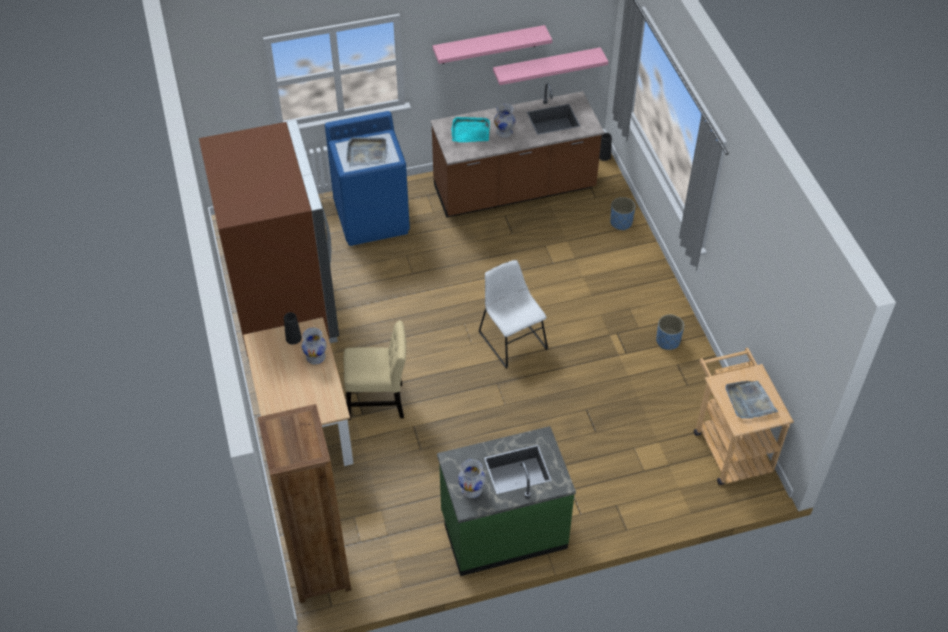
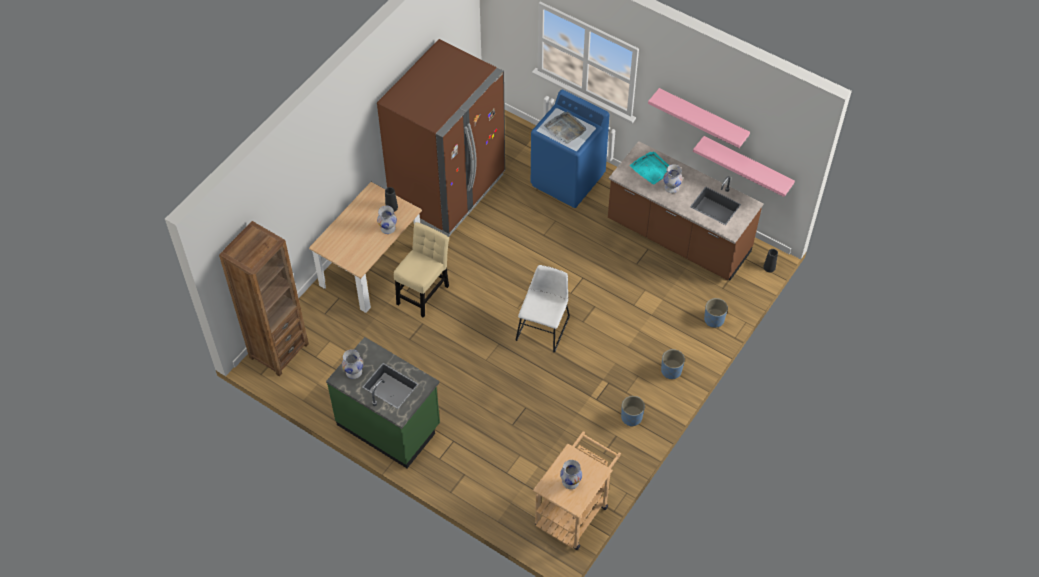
camera: 50 degrees right, 5 degrees up
(379, 402) = (424, 292): beige chair -> beige chair turned 105 degrees counterclockwise
(645, 283) = (671, 371): none -> blue planter
(749, 401) = (570, 481): grey tray -> white vase

